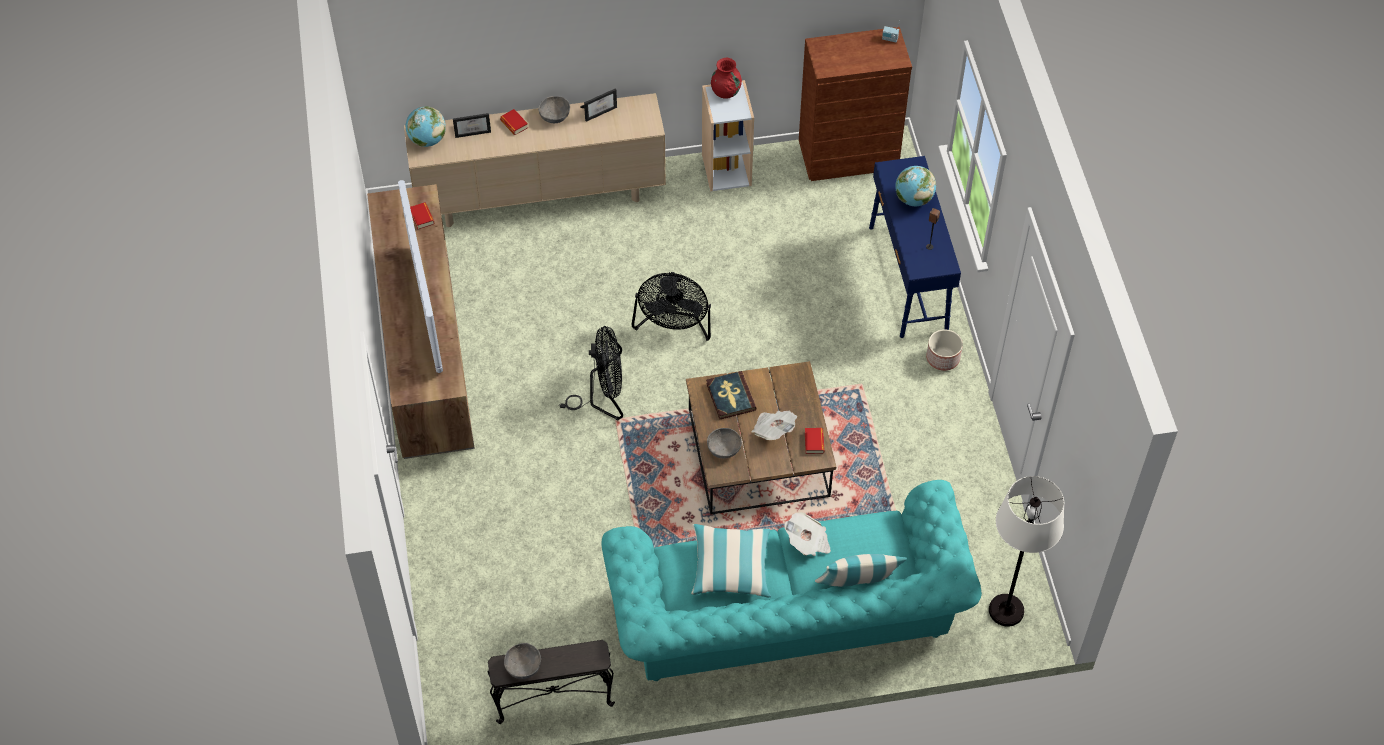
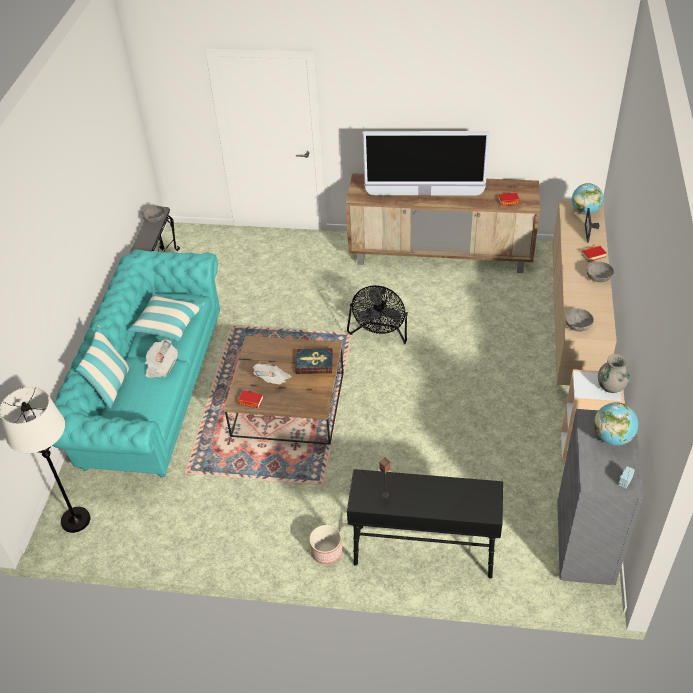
camera: 110 degrees right, 10 degrees down
(599, 111) = (599, 303): picture frame -> none
(671, 322) = (428, 379): black fan -> none
(724, 449) = (270, 349): grey bowl -> grey bowl (577, 326)
(725, 91) = (611, 386): red vase -> grey vase
(849, 157) = (584, 546): brown dresser -> grey dresser
(907, 278) = (423, 550): blue console table -> black console table
(913, 199) = (447, 499): globe -> globe (612, 437)

